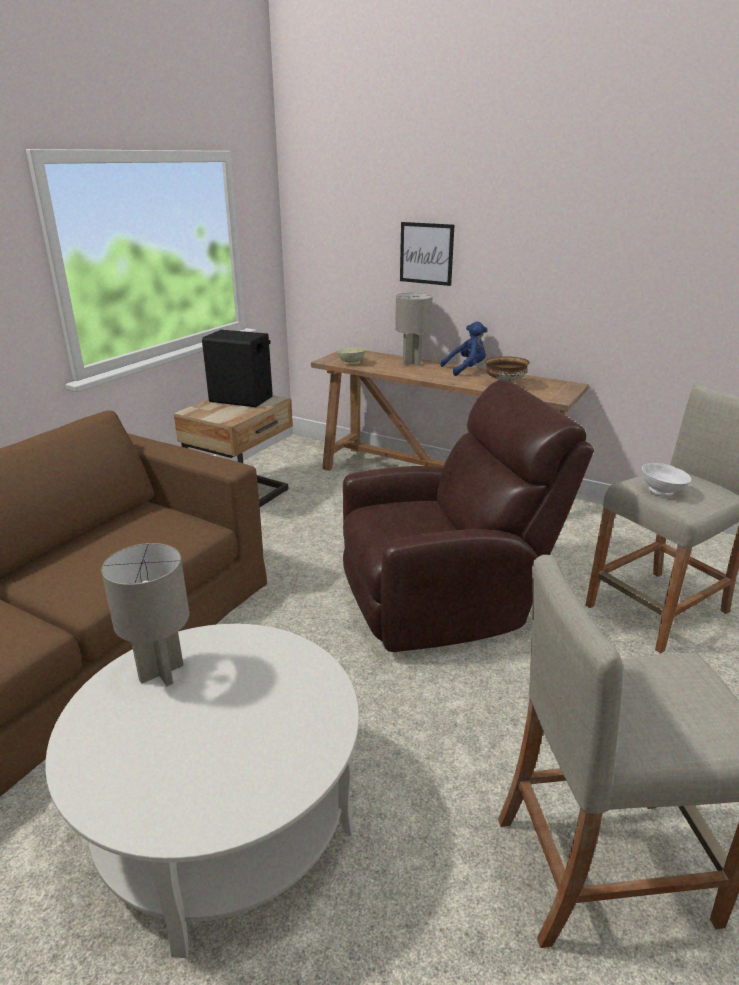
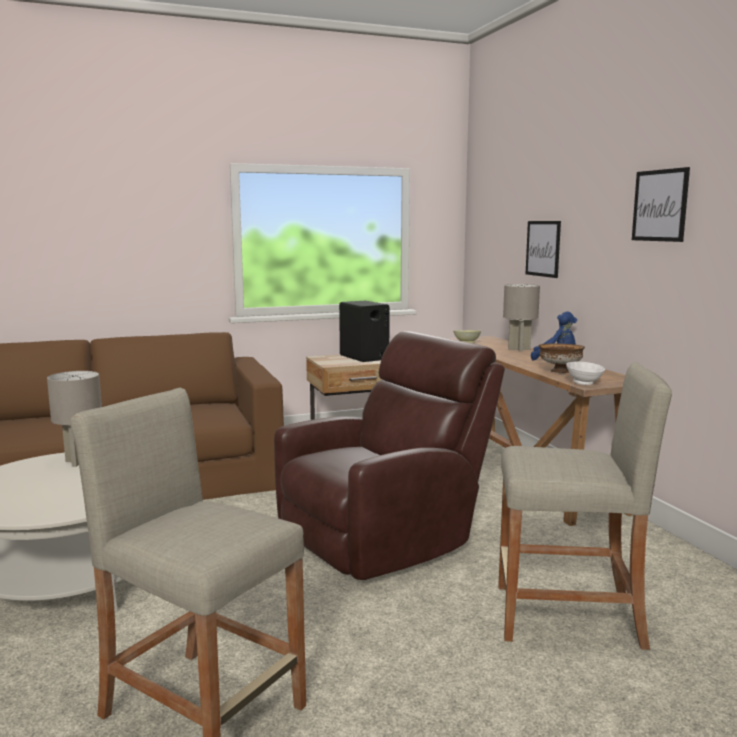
camera: 40 degrees right, 15 degrees down
(445, 600) = (384, 539): brown armchair -> brown armchair turned 60 degrees counterclockwise
(600, 217) = (660, 205): none -> picture
(662, 492) = (532, 456): white bowl -> white bowl (584, 383)

